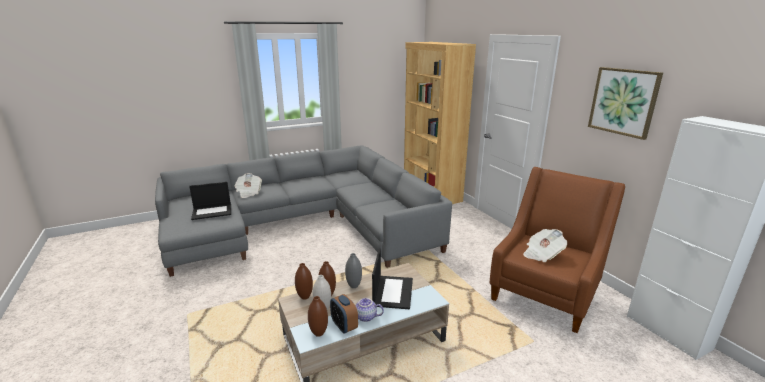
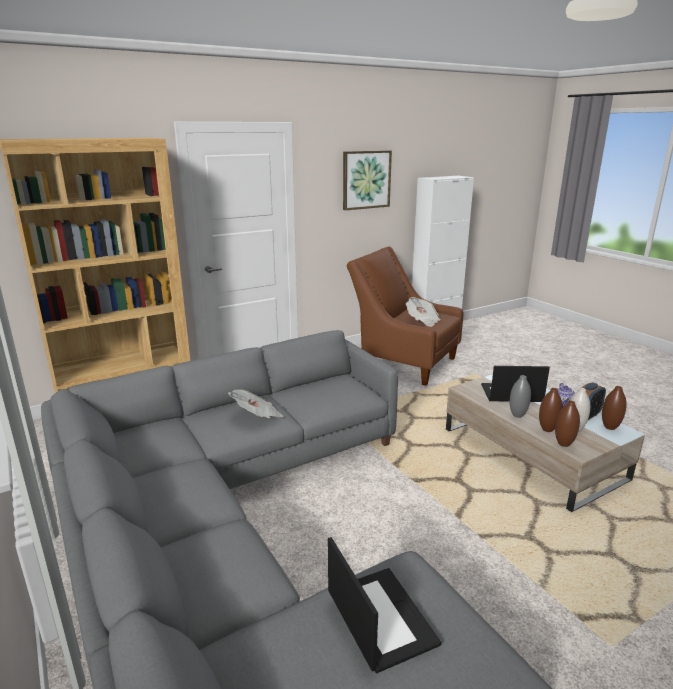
camera: 95 degrees left, 0 degrees up
(248, 192) = (233, 585): newspaper -> newspaper (257, 416)

